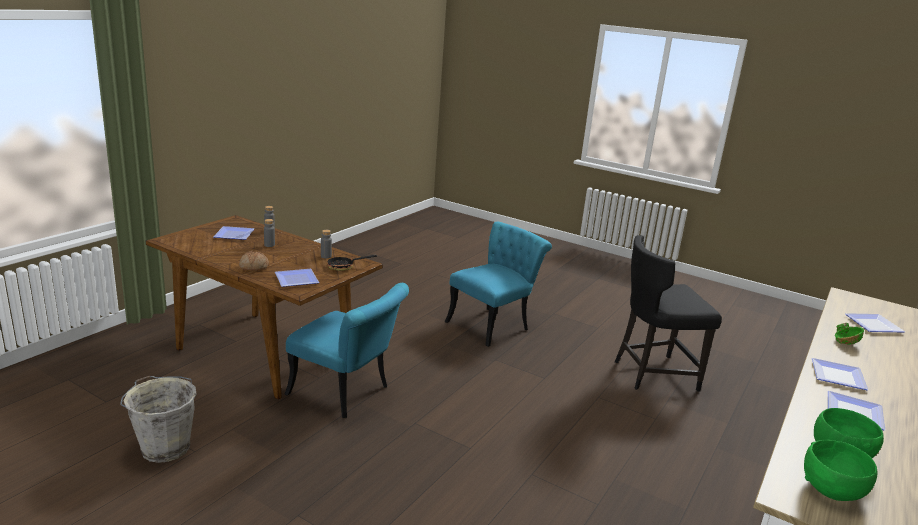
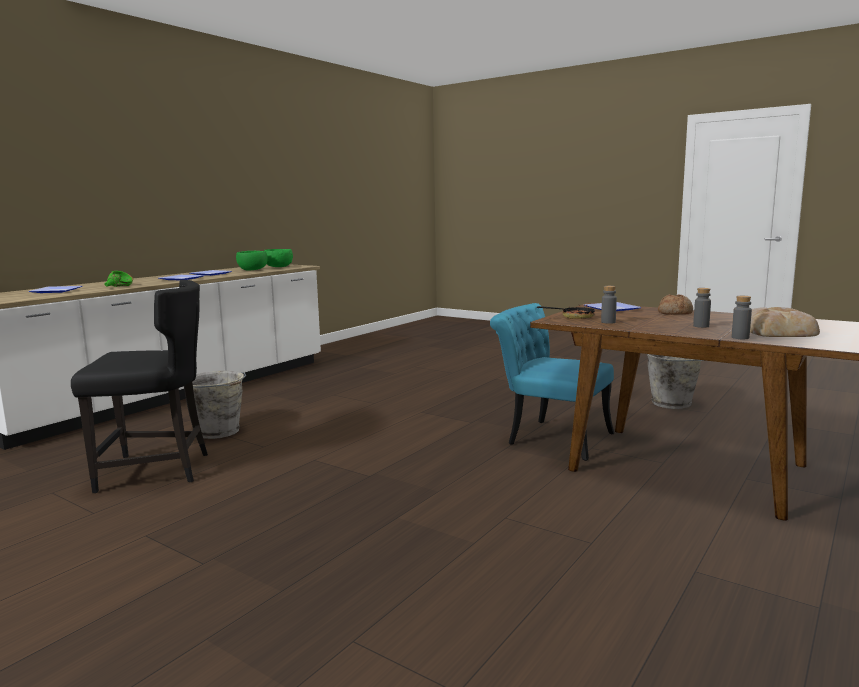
camera: 175 degrees left, 10 degrees down
(232, 235) = (777, 331): plate -> bread
(493, 324) = (347, 530): turquoise chair -> none
(659, 421) = (219, 432): none -> grey bucket

